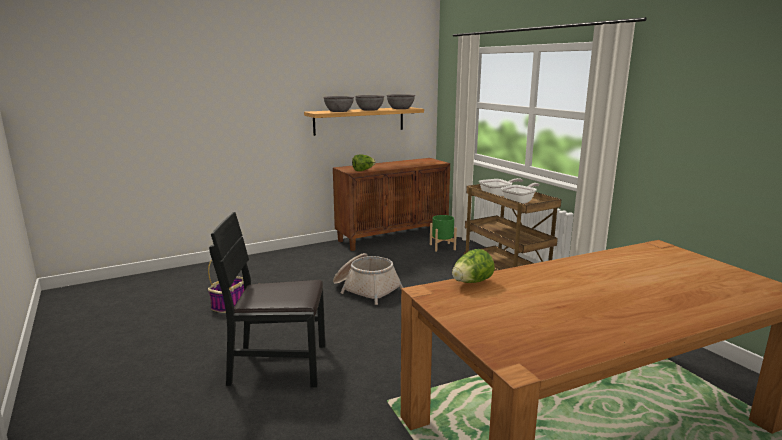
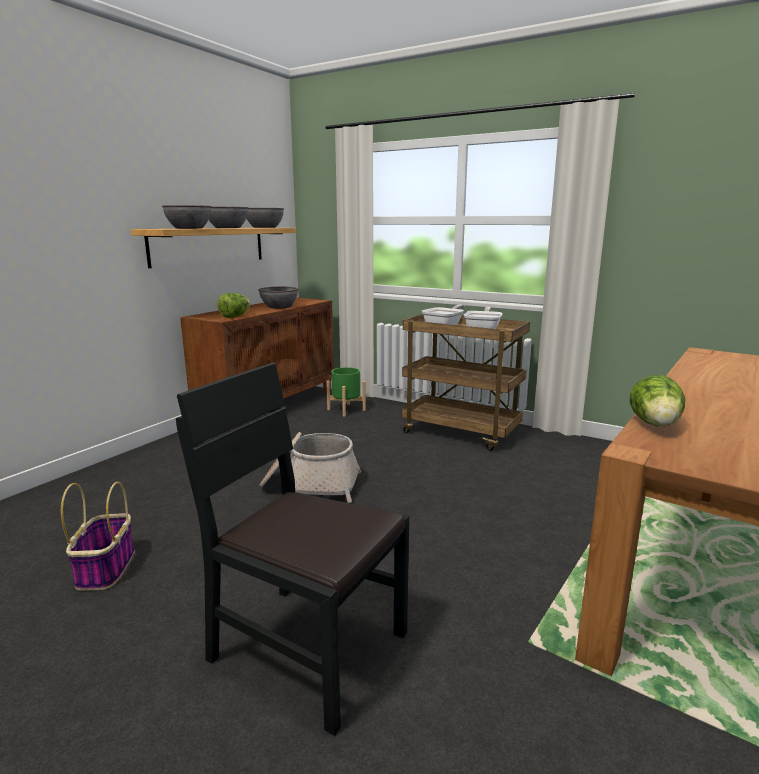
camera: 30 degrees left, 0 degrees up
(279, 365) = (308, 648): black chair -> black chair turned 60 degrees clockwise
(404, 165) = (279, 307): none -> grey bowl

